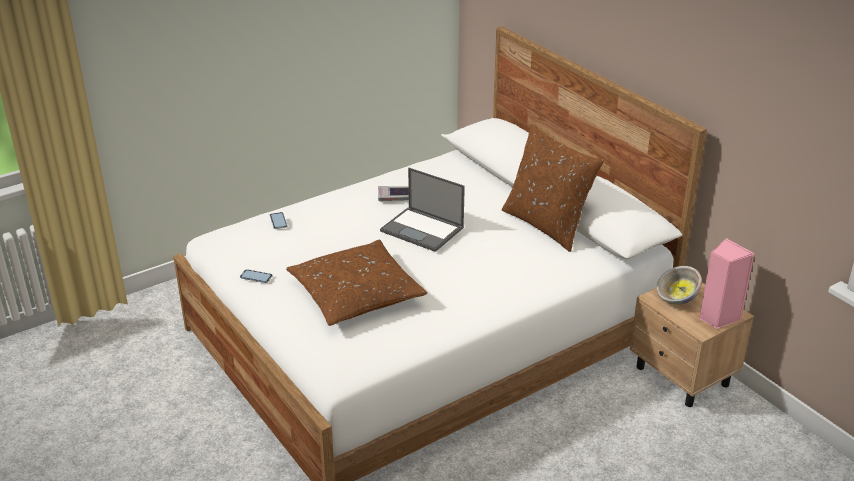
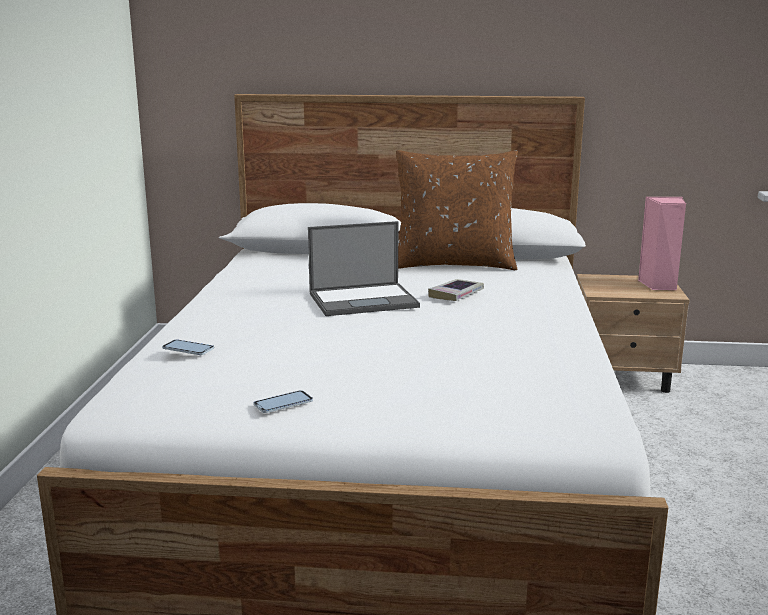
camera: 50 degrees left, 15 degrees down
(356, 294) = (433, 365): brown pillow -> none
(396, 196) = (269, 293): book -> book (456, 294)
(677, 299) = (611, 287): bowl -> none

